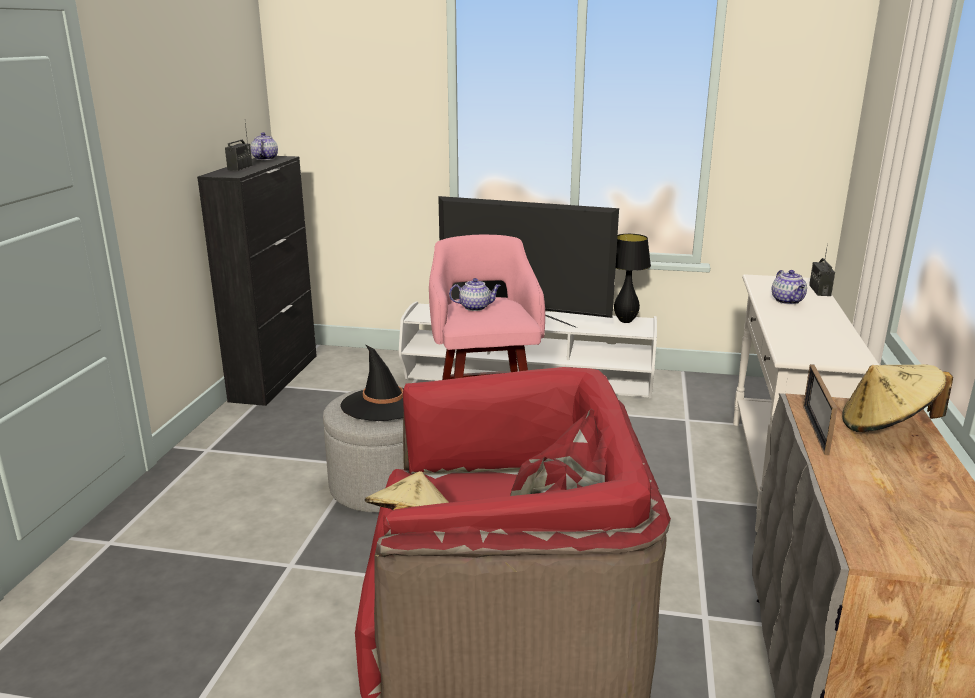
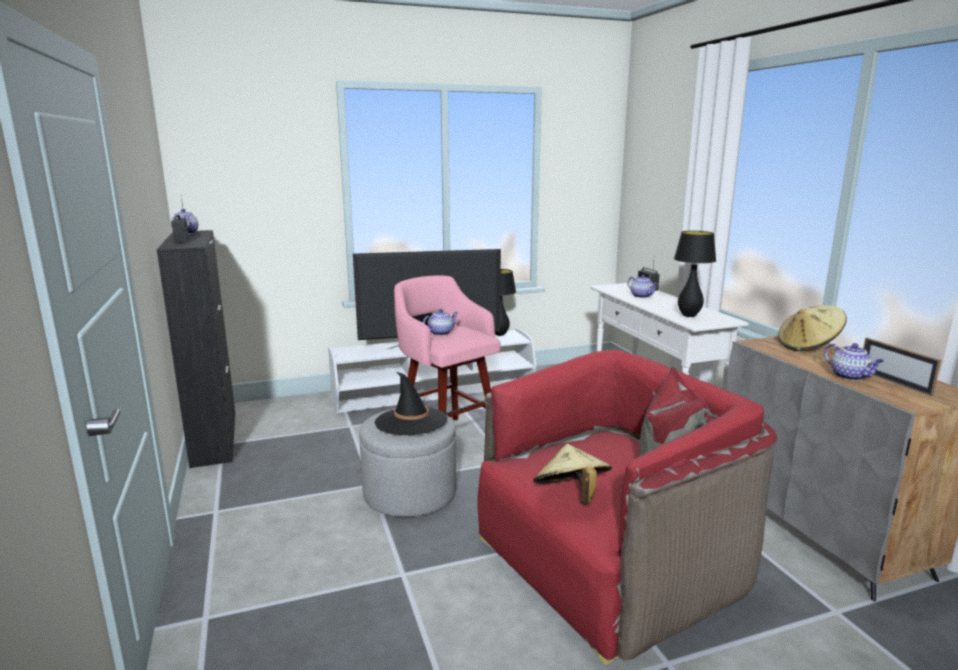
camera: 30 degrees left, 5 degrees down
(804, 342) = (689, 315): none -> black table lamp
(815, 429) = (782, 355): picture frame -> picture frame (894, 382)
(858, 487) = (850, 376): none -> teapot

